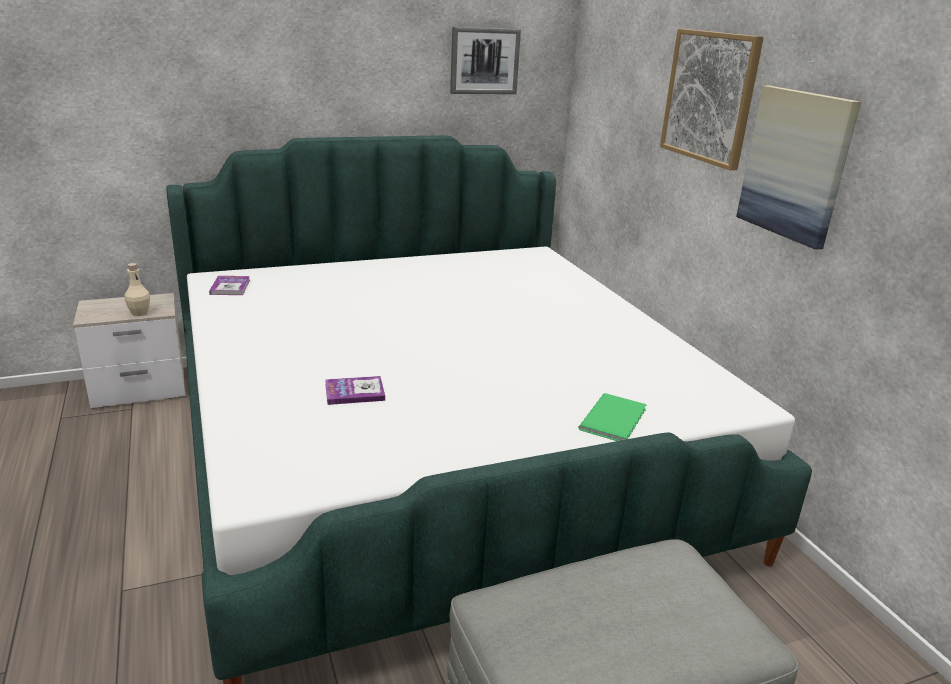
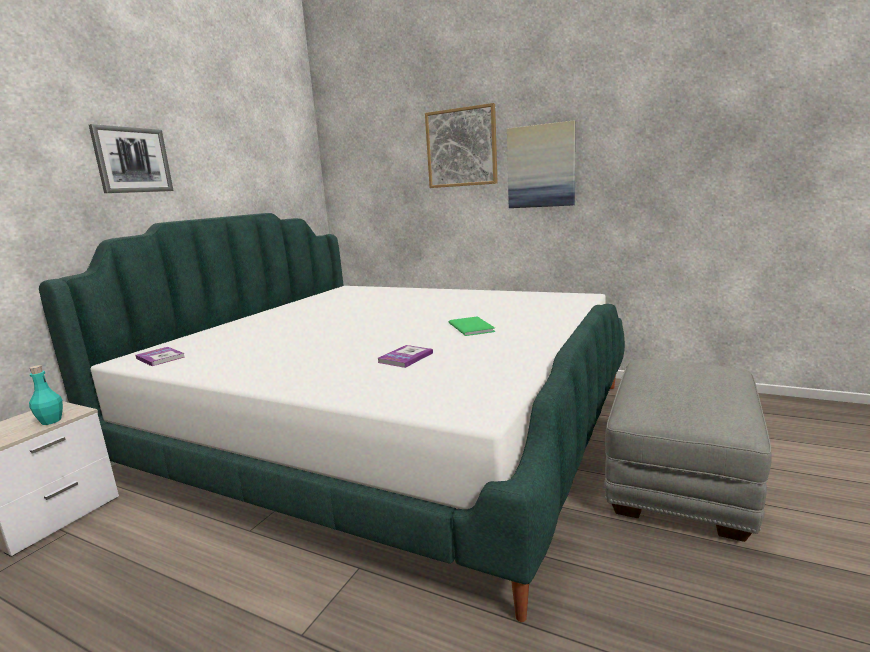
camera: 40 degrees left, 10 degrees down
(139, 313) = (51, 421): beige bottle -> turquoise bottle
(484, 61) = (272, 158): picture -> picture (132, 160)
(615, 418) = (552, 316): green book -> green book (472, 327)

